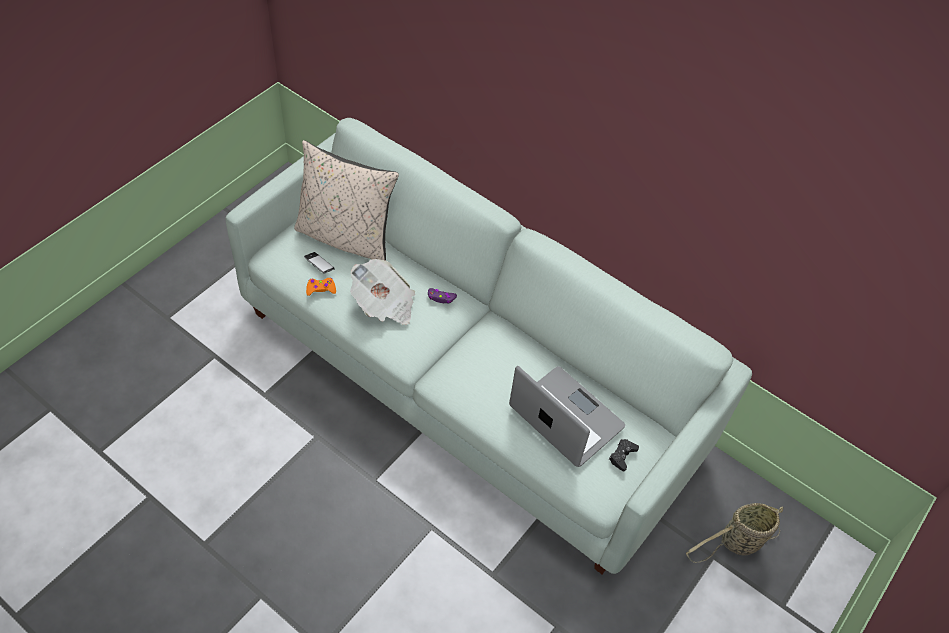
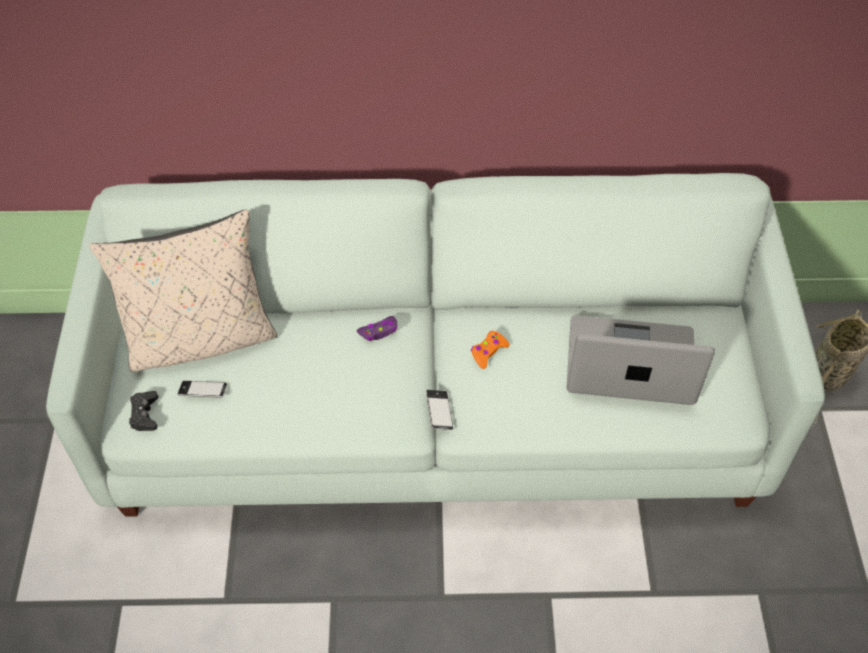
camera: 35 degrees left, 0 degrees up
(321, 289) = (233, 418): orange game controller -> orange game controller (488, 352)
(384, 304) = (324, 382): newspaper -> none
(431, 365) = (439, 412): none -> phone
(622, 456) = (717, 361): black game controller -> black game controller (144, 414)

